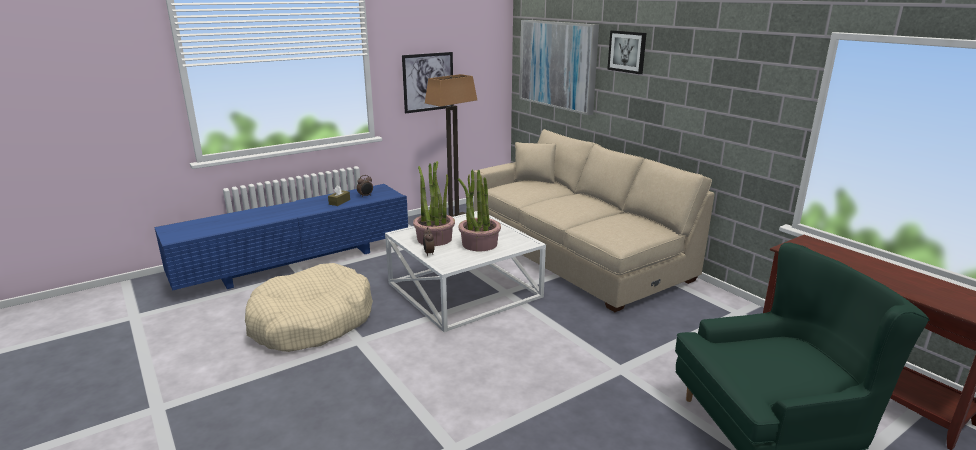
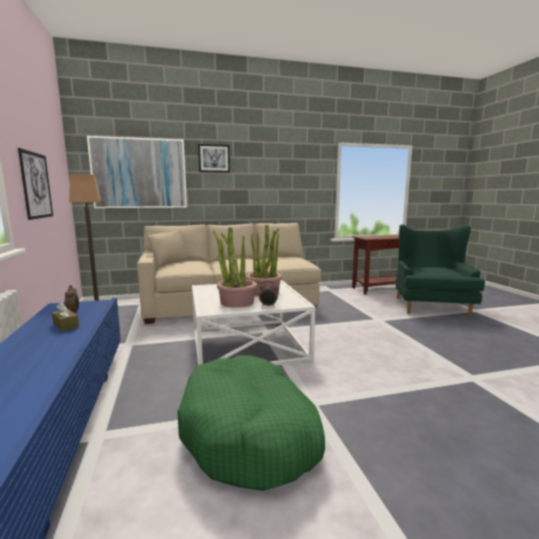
camera: 70 degrees left, 10 degrees down
(311, 322) = (250, 433): beige dog bed -> green dog bed

